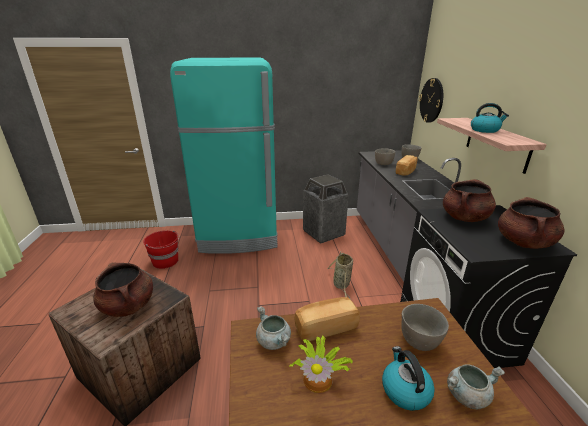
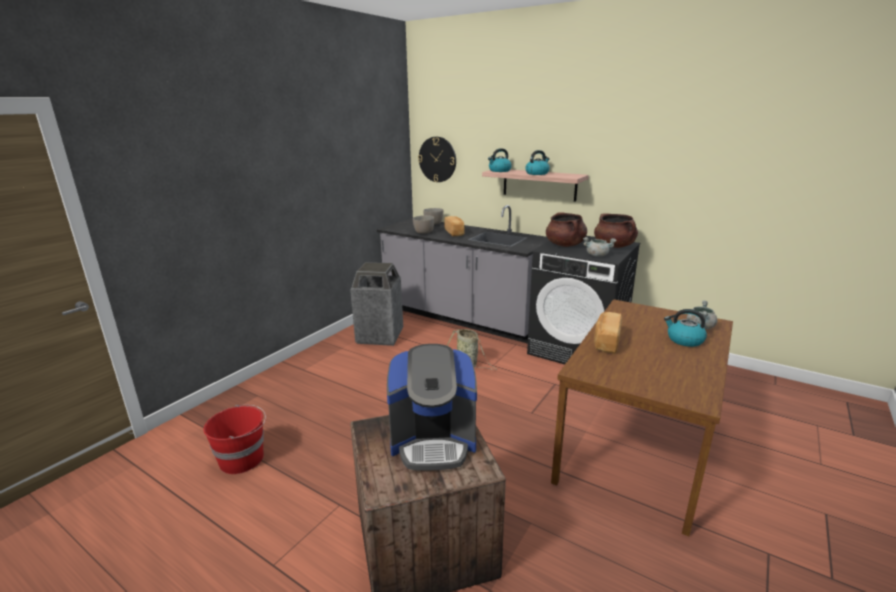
camera: 50 degrees left, 5 degrees down
(128, 306) = (433, 442): brown cooking pot -> coffee machine
(239, 236) = (293, 384): turquoise fridge -> none
(274, 341) = (602, 364): grey cooking pot -> grey cooking pot (597, 255)
(319, 377) = (653, 360): potted plant -> none
(420, 341) = (648, 320): grey bowl -> none
(457, 120) = (499, 171): none -> kettle

